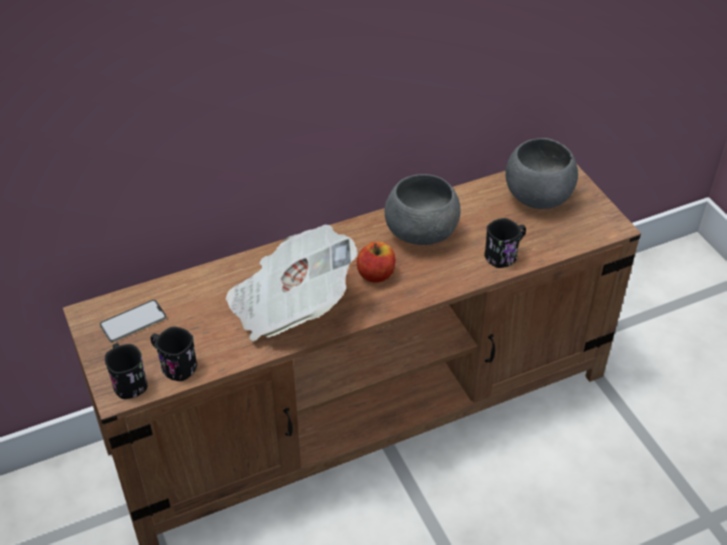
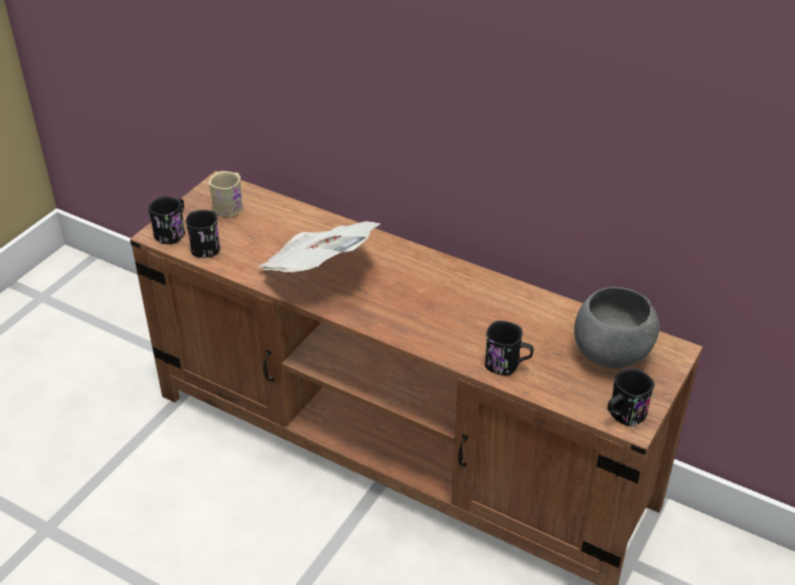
camera: 55 degrees right, 5 degrees down
(133, 321) = (230, 206): phone -> beige mug
(376, 274) = (401, 300): apple -> none
(421, 234) = (477, 303): grey bowl -> none
(603, 226) = (623, 416): none -> black mug

